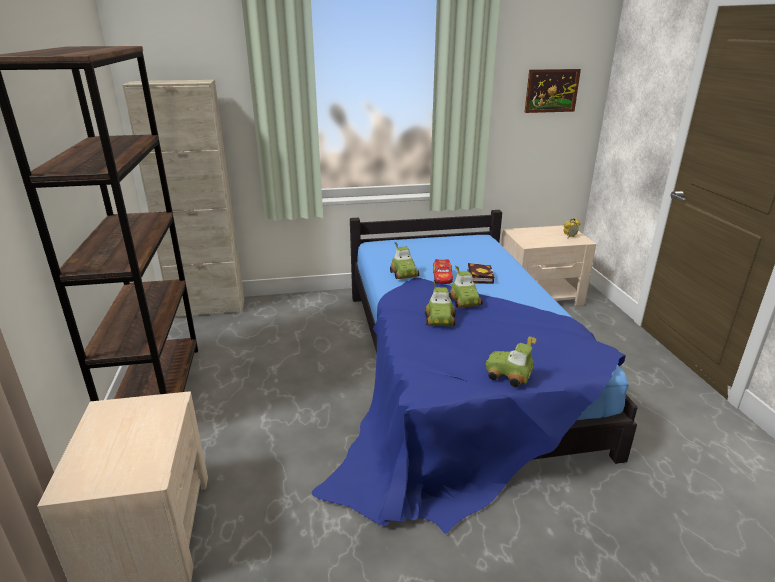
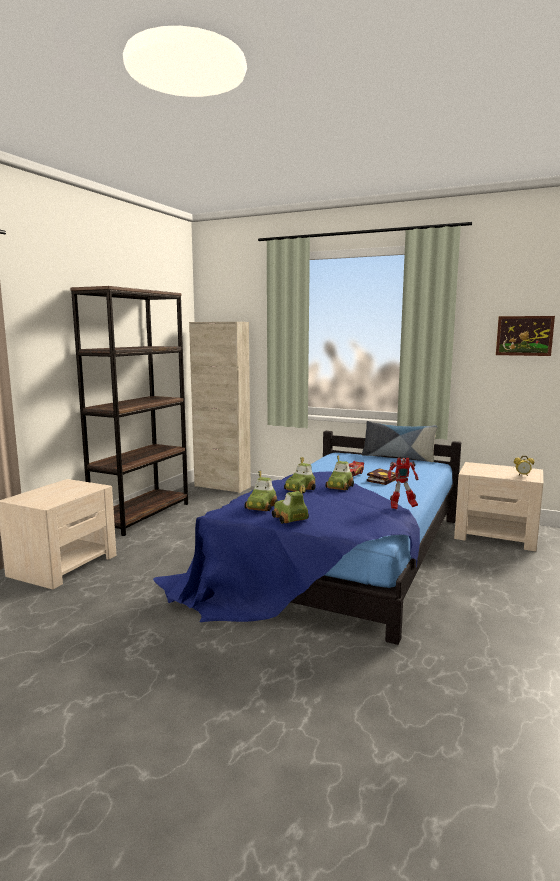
camera: 35 degrees right, 15 degrees down
(405, 274) = (325, 468): toy car -> toy car (261, 507)
(439, 236) = (398, 457): none -> pillow
(562, 316) = (401, 507): none -> toy robot

